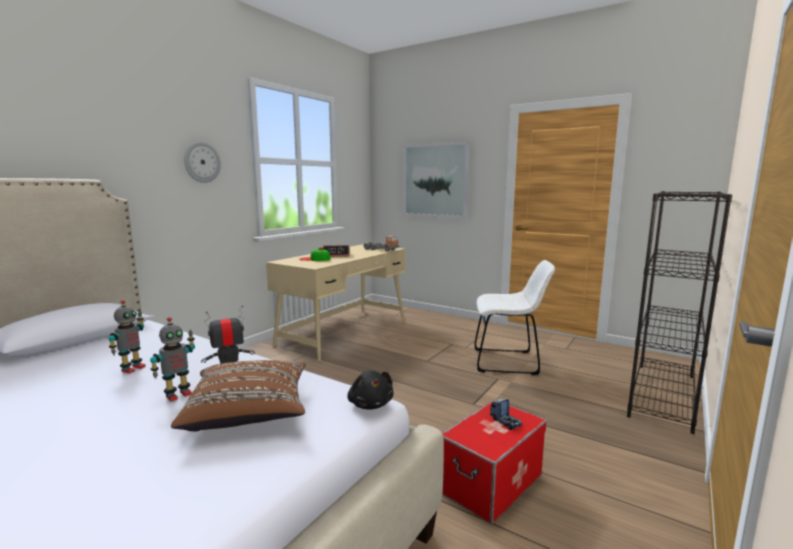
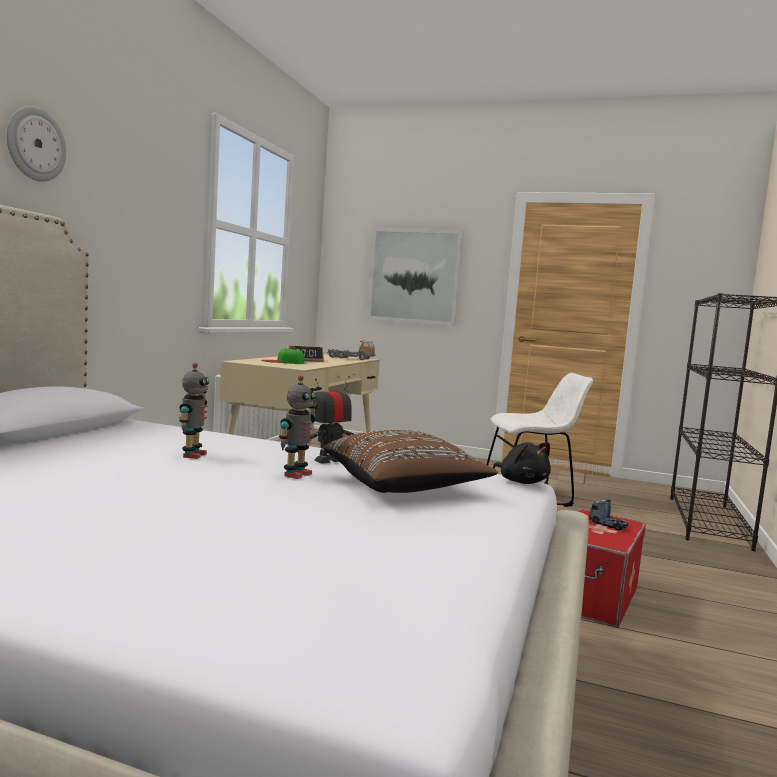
camera: 15 degrees left, 5 degrees down
(202, 162) = (157, 215): wall clock -> wall clock (35, 144)

